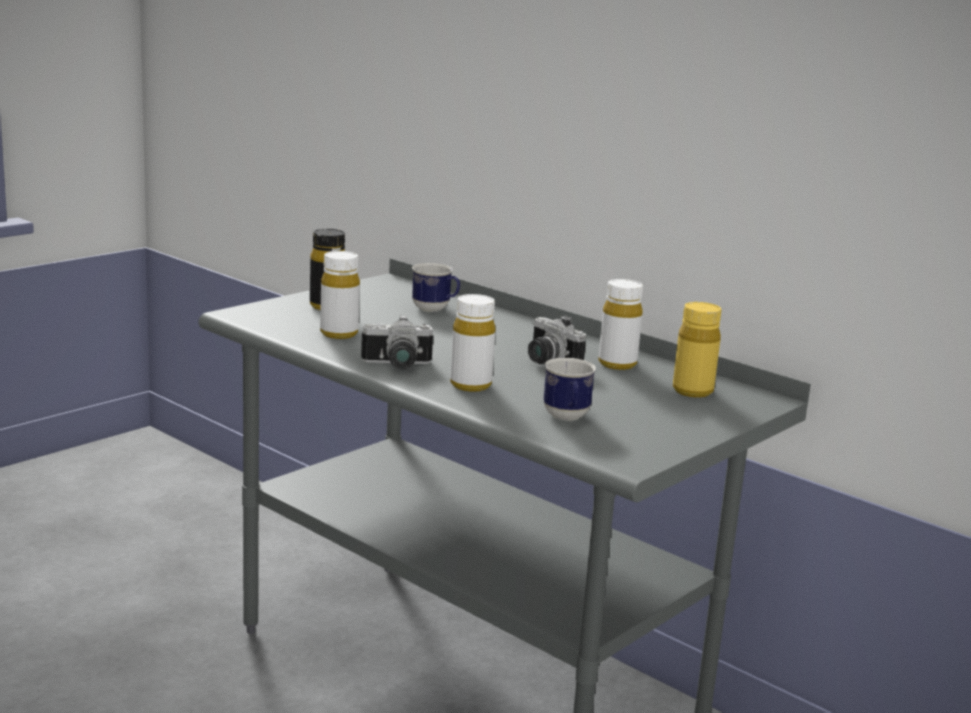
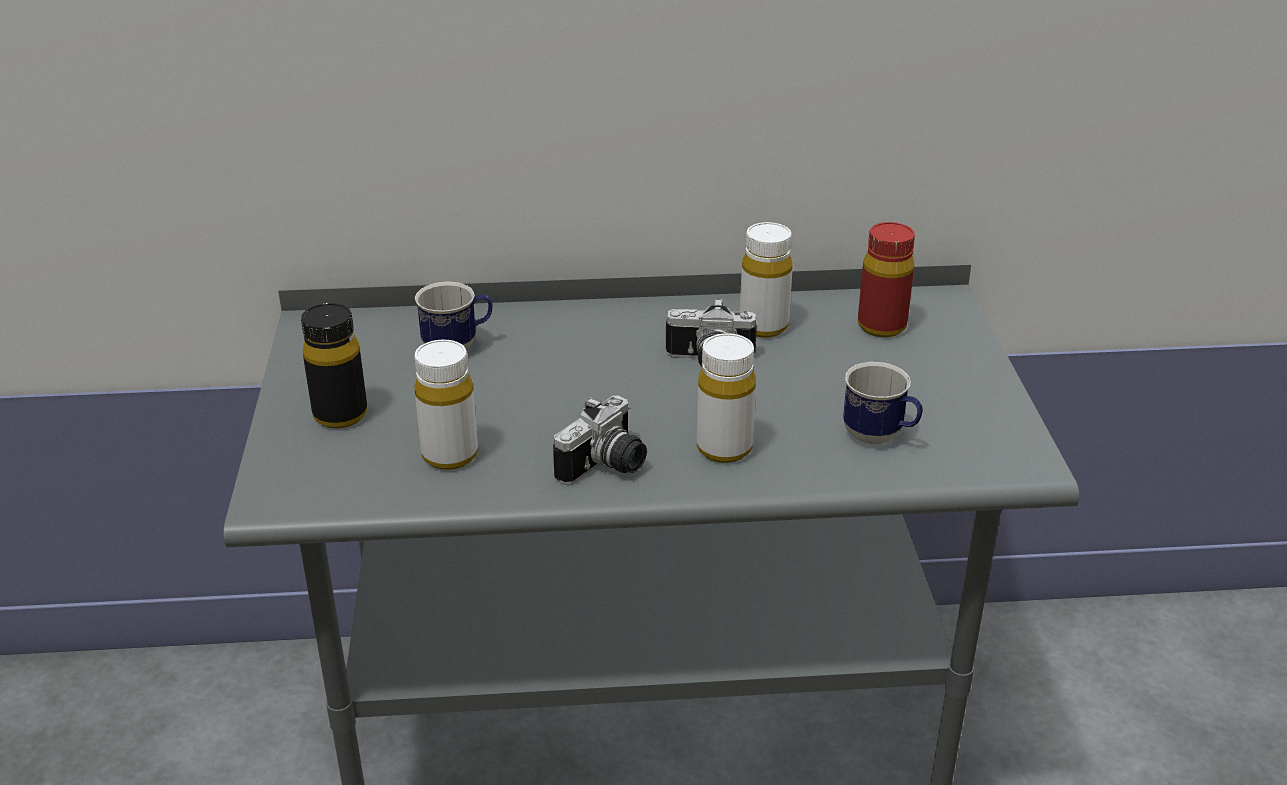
camera: 45 degrees left, 15 degrees up
(692, 391) = (881, 326): yellow bottle -> red bottle

